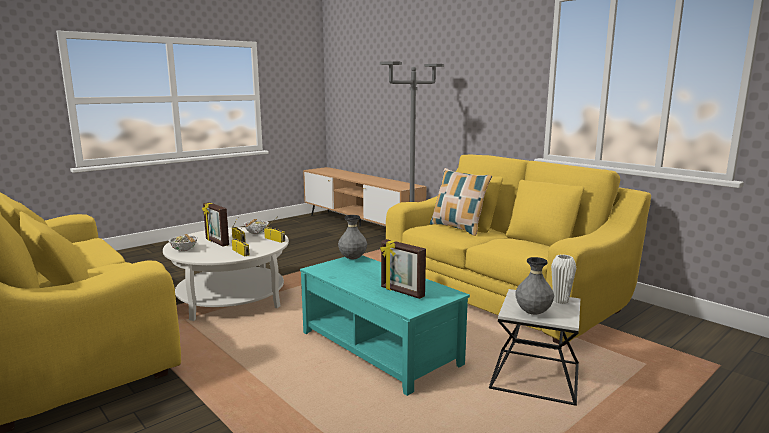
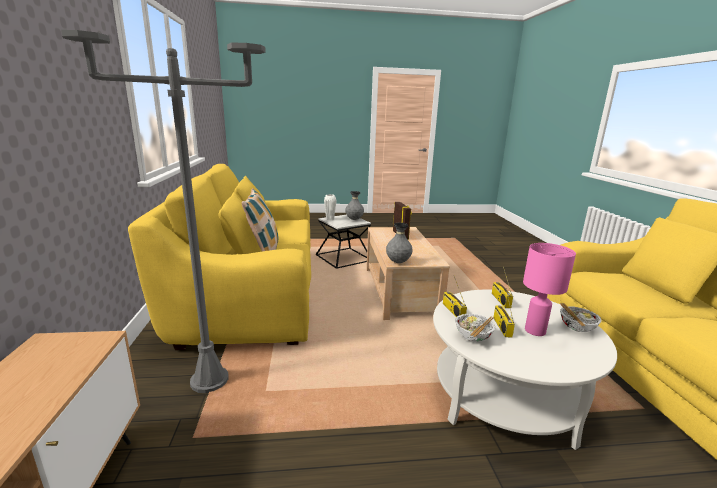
camera: 145 degrees left, 5 degrees up
(216, 242) = (534, 330): picture frame -> pink table lamp
(380, 348) = (398, 291): turquoise coffee table -> beige coffee table

